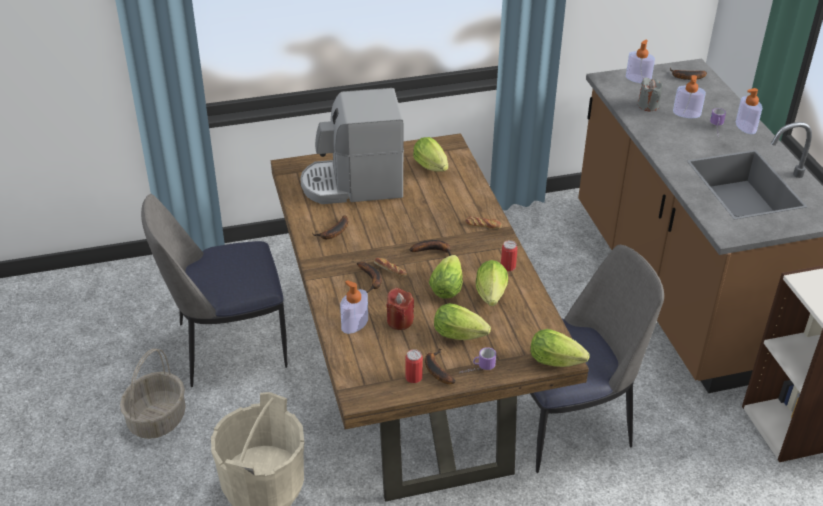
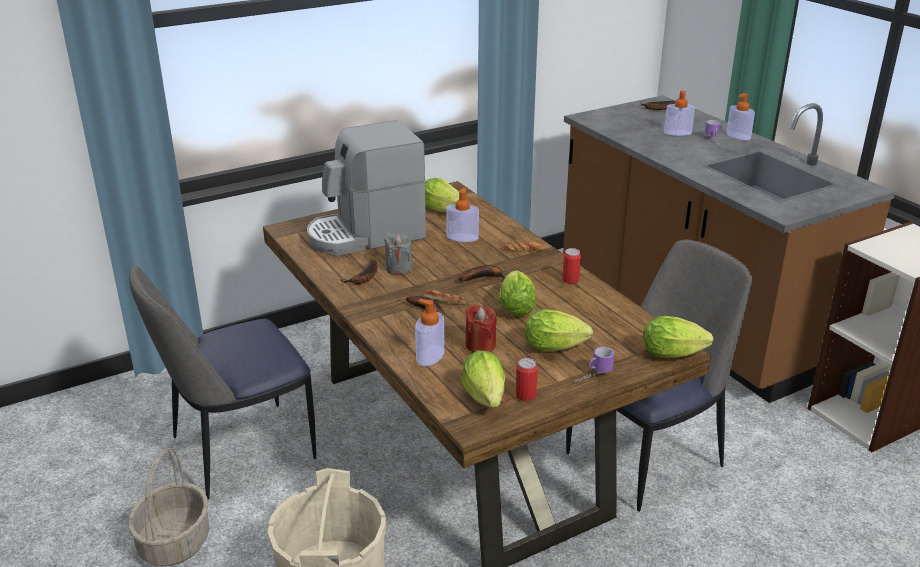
camera: 15 degrees left, 10 degrees down
(436, 370) = (547, 384): banana -> none
(491, 297) = (568, 309): lettuce -> lettuce (486, 399)
(638, 79) = (615, 114): soap dispenser -> soap dispenser (462, 237)
(648, 106) = (638, 131): grey candle -> grey candle (398, 268)

